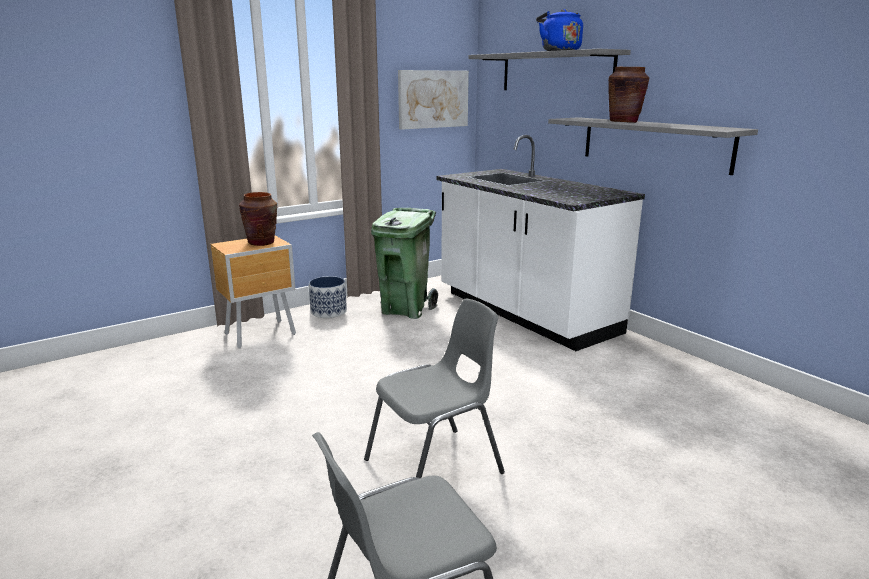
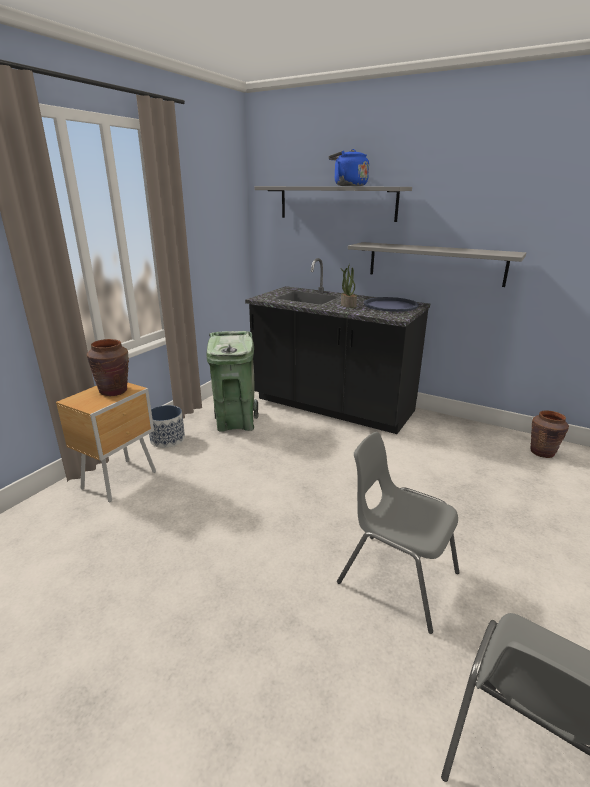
camera: 25 degrees left, 5 degrees up
(433, 99) = (221, 227): picture -> none
(436, 467) = (396, 577): grey chair -> grey chair turned 90 degrees counterclockwise
(524, 313) = (332, 406): white counter -> black counter
(537, 187) = (347, 305): none -> potted plant
(588, 191) = (390, 305): none -> blue tray
(624, 122) = (416, 247): brown vase -> brown vase (542, 452)

